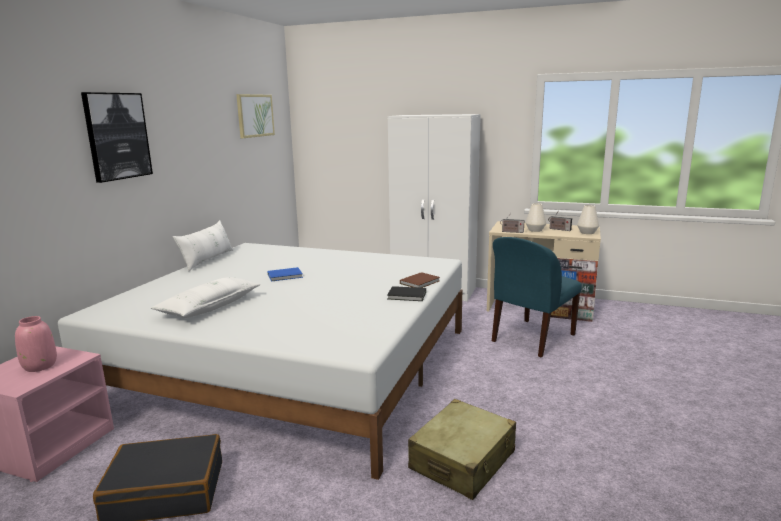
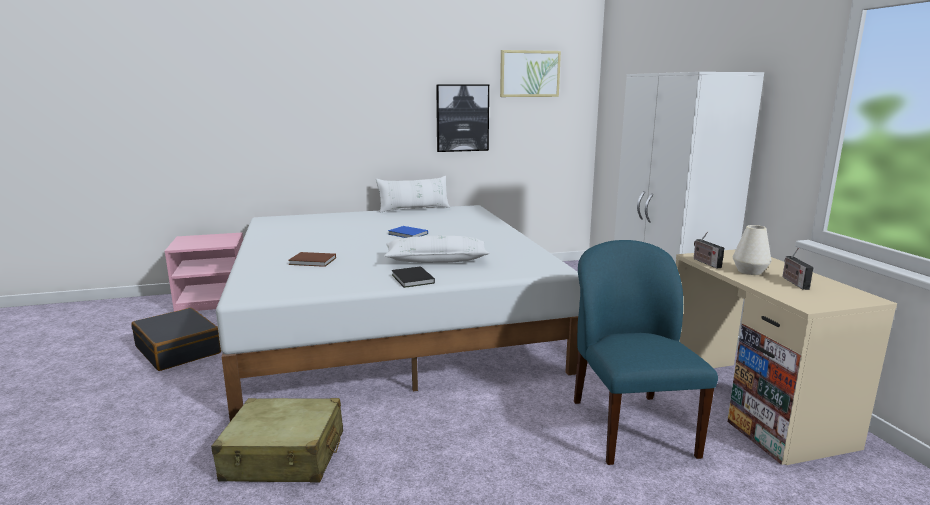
camera: 55 degrees right, 0 degrees up
(40, 366) = (209, 241): pink vase -> none
(117, 136) = (335, 85): picture -> picture (462, 118)
(210, 306) = (308, 236): white pillow -> white pillow (436, 260)
(421, 282) = (463, 275): brown book -> brown book (313, 261)
(532, 338) = (631, 426): blue chair -> blue chair turned 75 degrees clockwise
(587, 232) = (824, 300): white vase -> none

